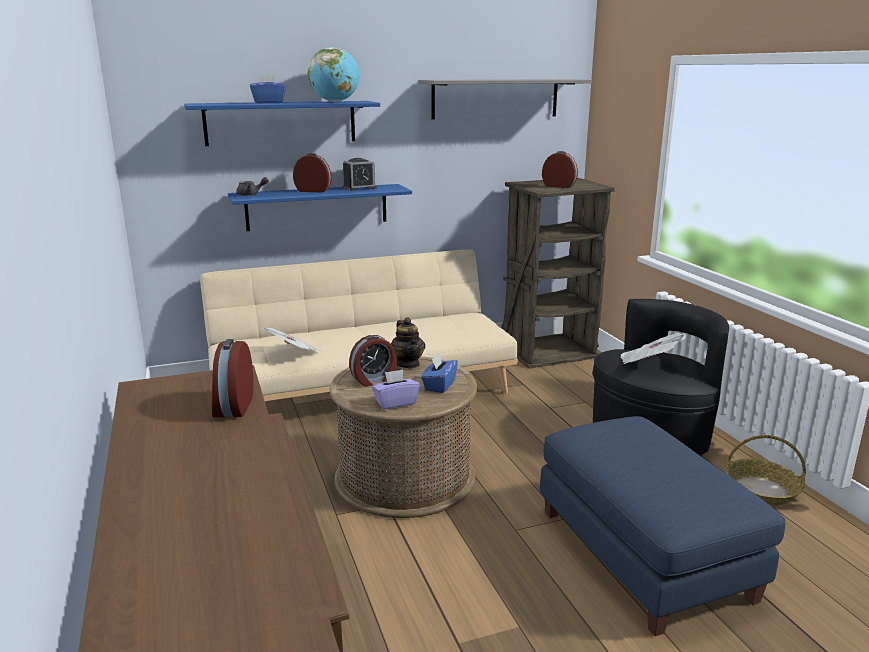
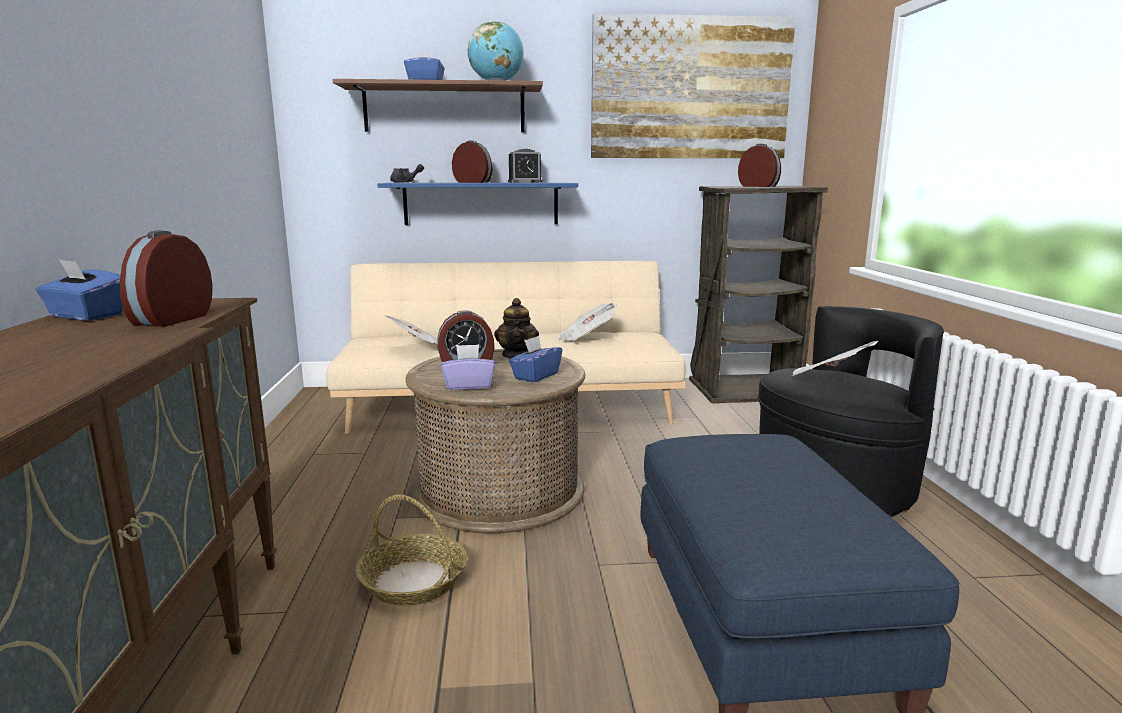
camera: 15 degrees right, 5 degrees down
(152, 409) = (85, 316): none -> blue tissue box
(281, 123) = (444, 109): blue shelf -> brown shelf
(429, 326) = (586, 338): none -> newspaper
(495, 98) = (690, 89): grey shelf -> picture
(761, 490) = (979, 567): basket -> basket (414, 581)

